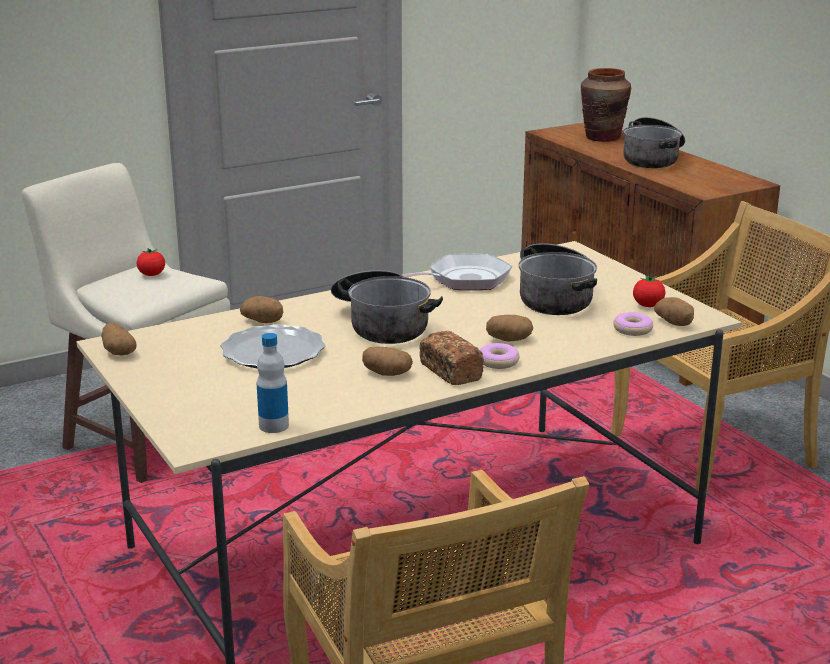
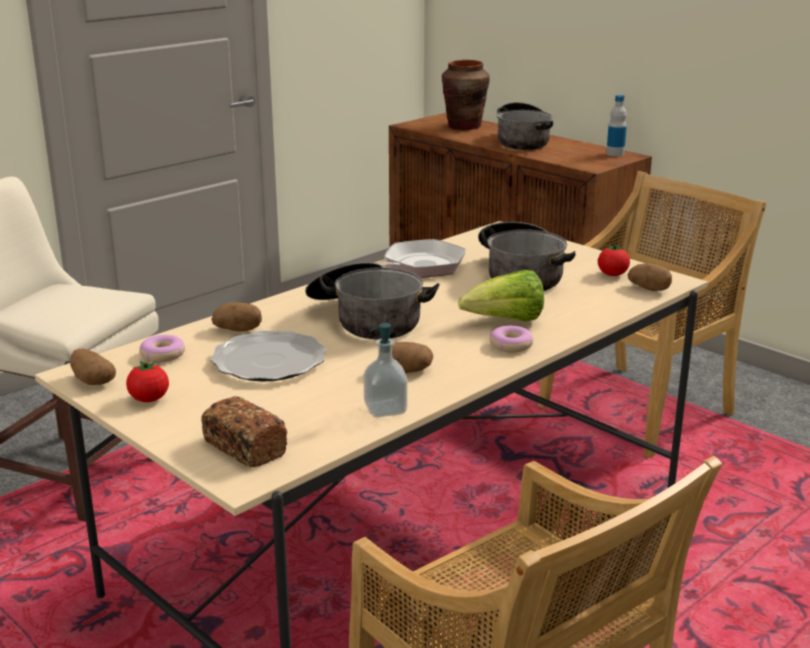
camera: 15 degrees left, 0 degrees up
(152, 275) = (69, 294): tomato -> tomato (149, 399)
(273, 426) = (320, 443): bottle -> bottle (615, 154)
(347, 404) = (385, 409): none -> soap dispenser
(450, 371) = (469, 360): bread -> bread (244, 447)
(509, 340) = (505, 321): potato -> lettuce
(632, 330) = (616, 299): donut -> donut (163, 355)

